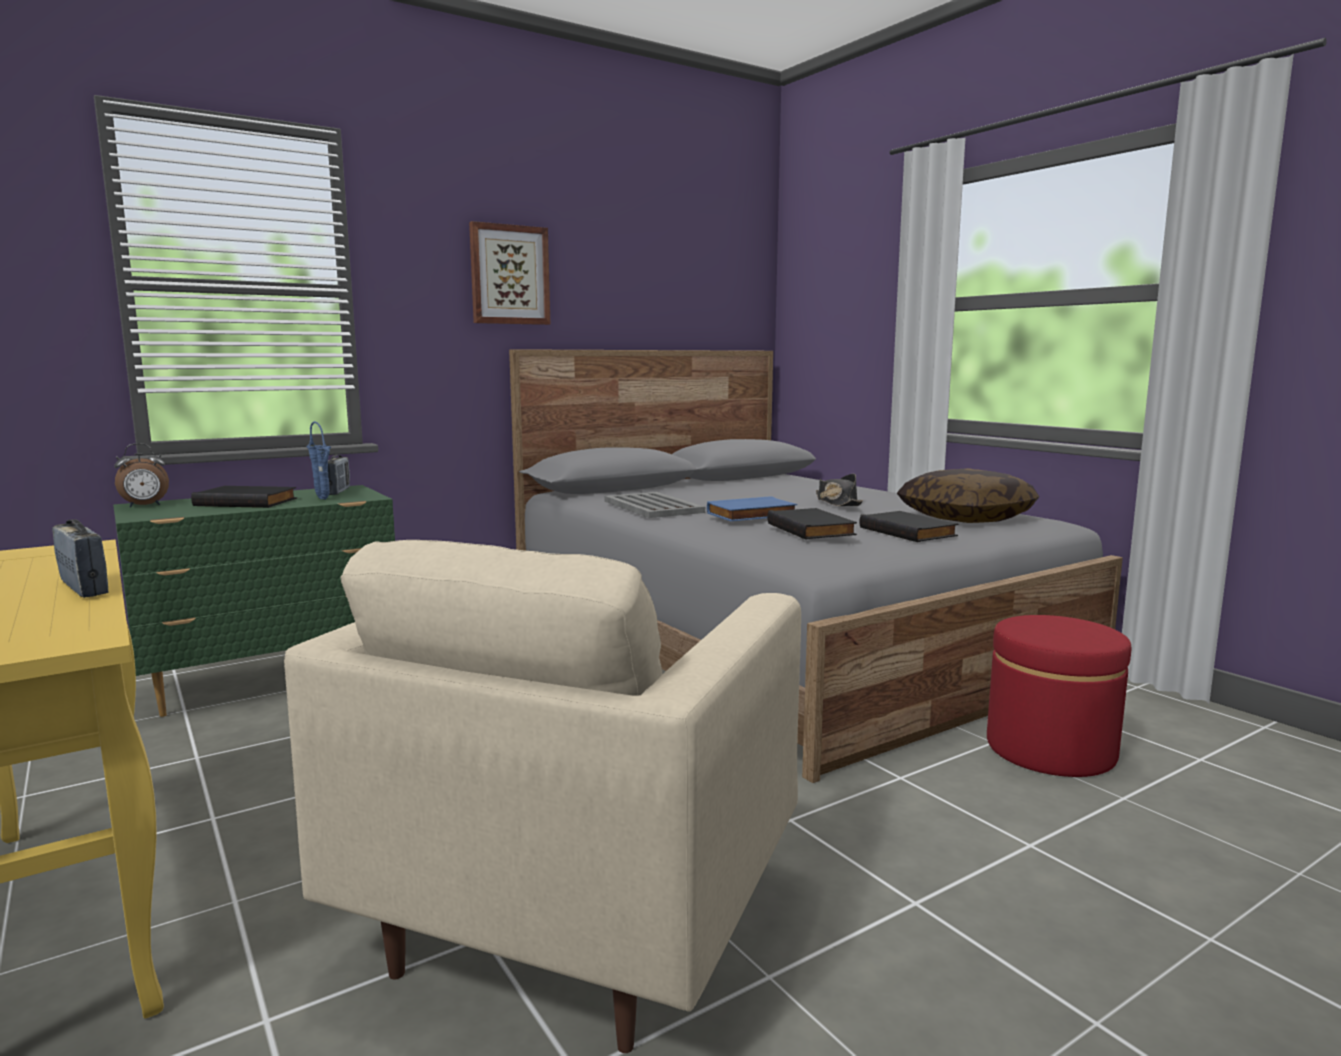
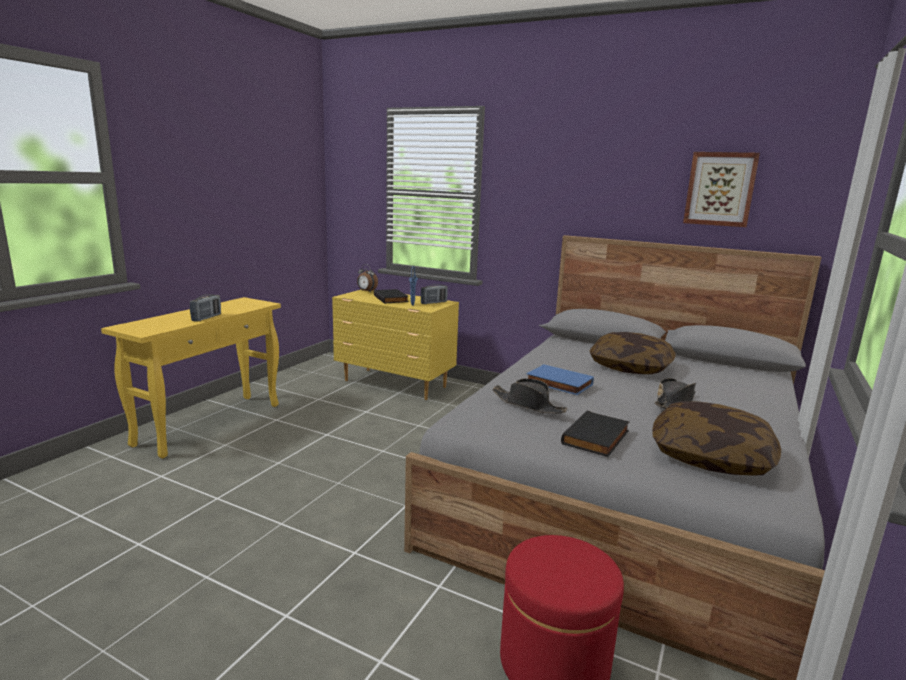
camera: 60 degrees right, 5 degrees up
(274, 681) = (395, 384): green dresser -> yellow dresser
(509, 275) = (573, 186): picture -> picture (720, 189)
(574, 917) = (236, 513): beige armchair -> none
(653, 507) = (554, 358): grey tray -> none
(716, 496) = (630, 367): none -> pillow
(812, 529) = (528, 404): black book -> black hat

